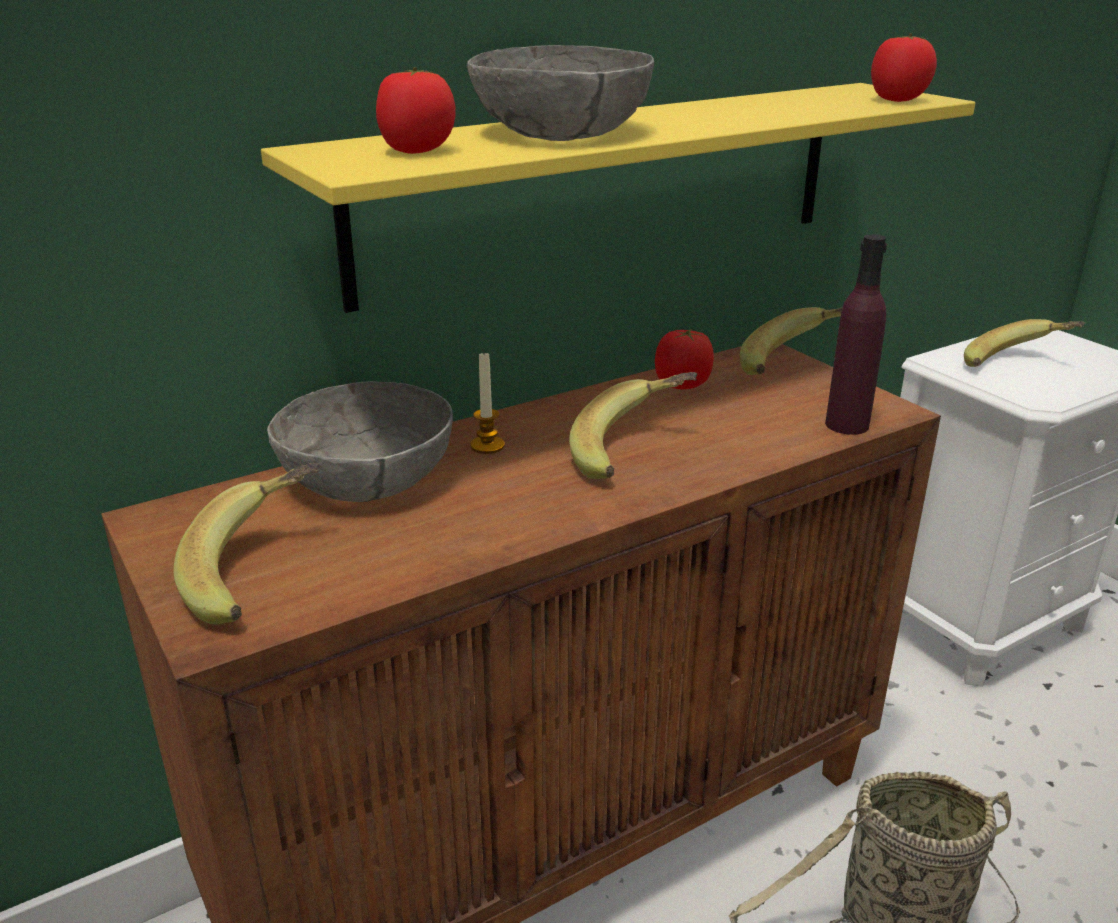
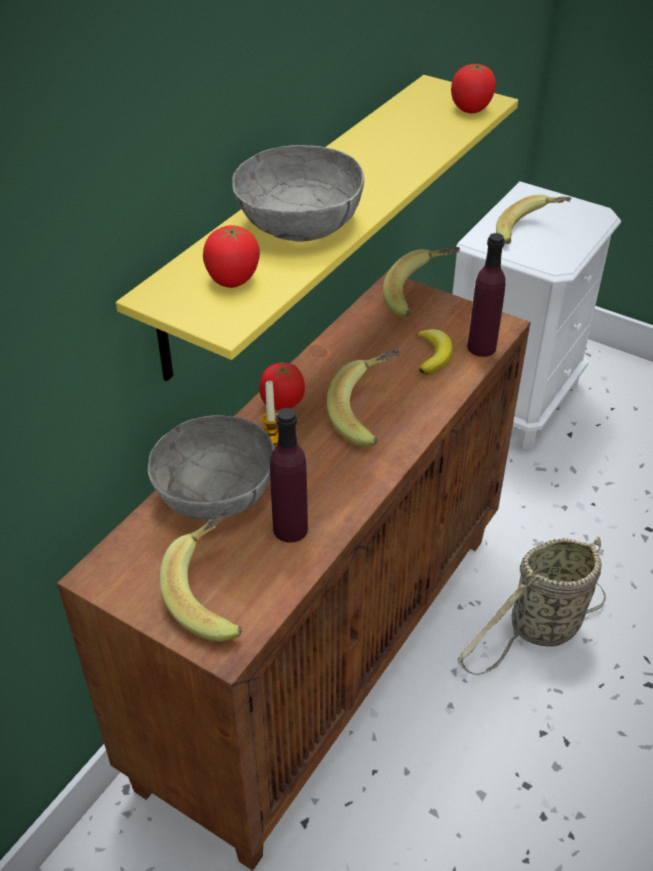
camera: 25 degrees left, 15 degrees up
(422, 537) = (290, 529): none -> purple bottle
(682, 385) = (359, 338): tomato -> tomato (282, 403)
(771, 418) = (433, 355): none -> banana

